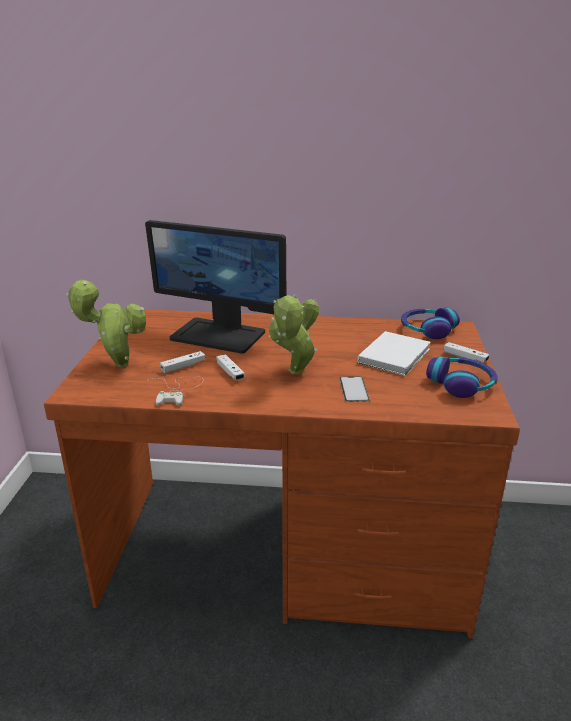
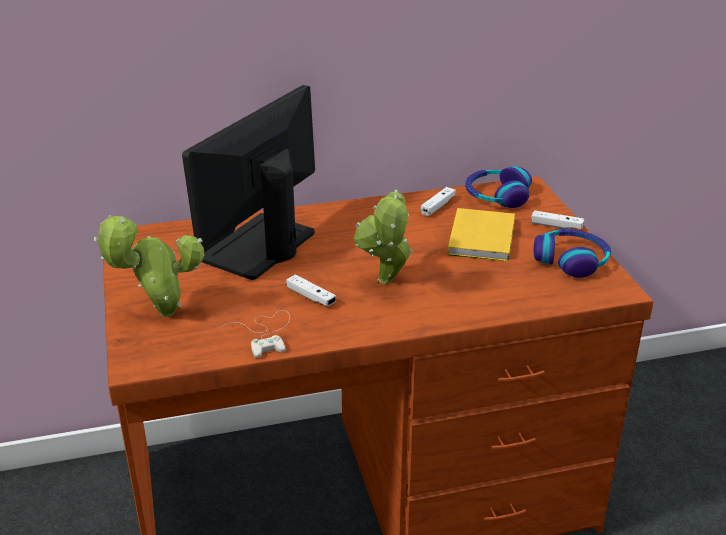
camera: 20 degrees left, 5 degrees up
(183, 366) = (248, 300): white game controller -> white game controller (438, 206)
(219, 335) = (259, 247): monitor -> monitor turned 120 degrees clockwise
(354, 389) = (464, 290): phone -> none
(396, 355) = (483, 237): white book -> yellow book

